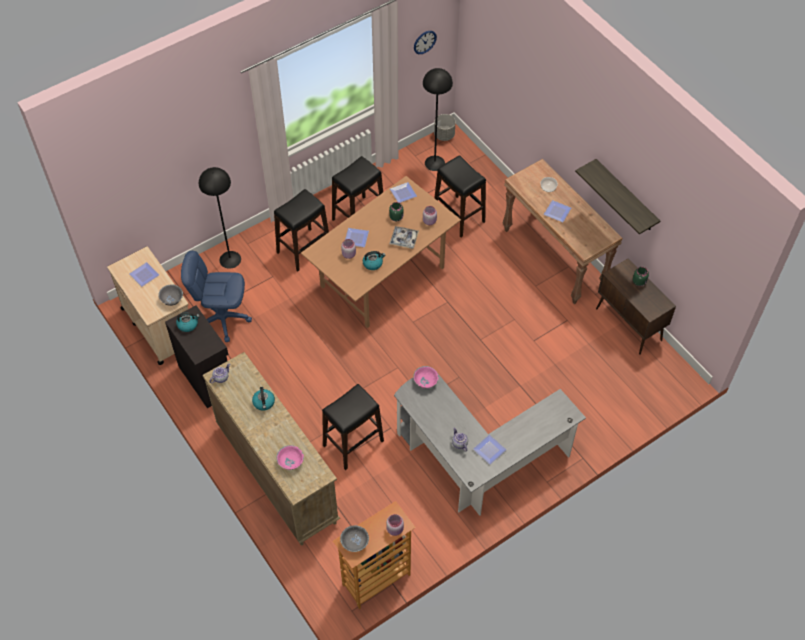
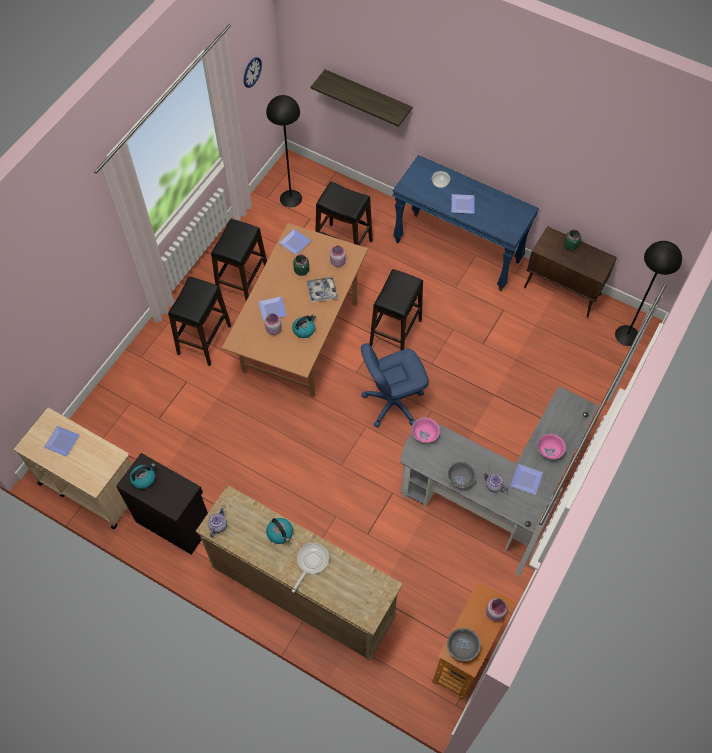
camera: 25 degrees left, 5 degrees up
(172, 299) = (108, 457): grey bowl -> grey bowl (460, 478)
(223, 318) = (157, 449): blue office chair -> blue office chair (393, 402)
(230, 259) = (131, 381): black floor lamp -> black floor lamp (627, 335)
(275, 433) = (311, 562): none -> frying pan
(290, 462) = (344, 587): pink bowl -> pink bowl (549, 451)
(353, 443) = (364, 526): black stool -> black stool (395, 333)
(444, 135) = (285, 166): grey planter -> none
(554, 257) = (458, 251): brown console table -> blue console table
(625, 196) = (538, 164): shelf -> shelf (368, 96)

